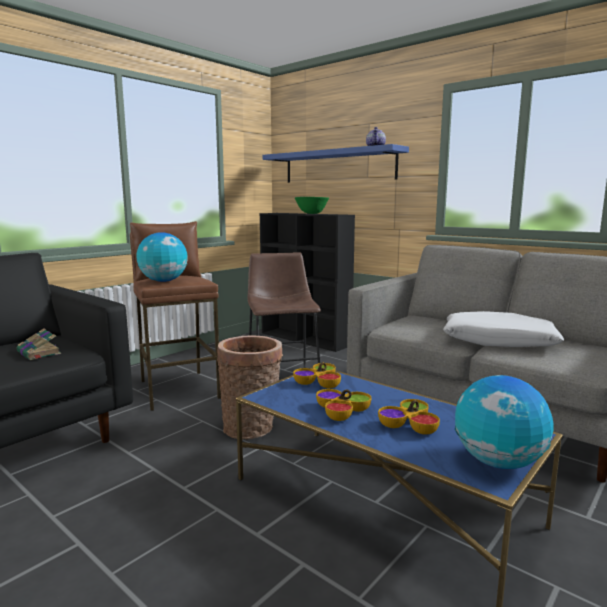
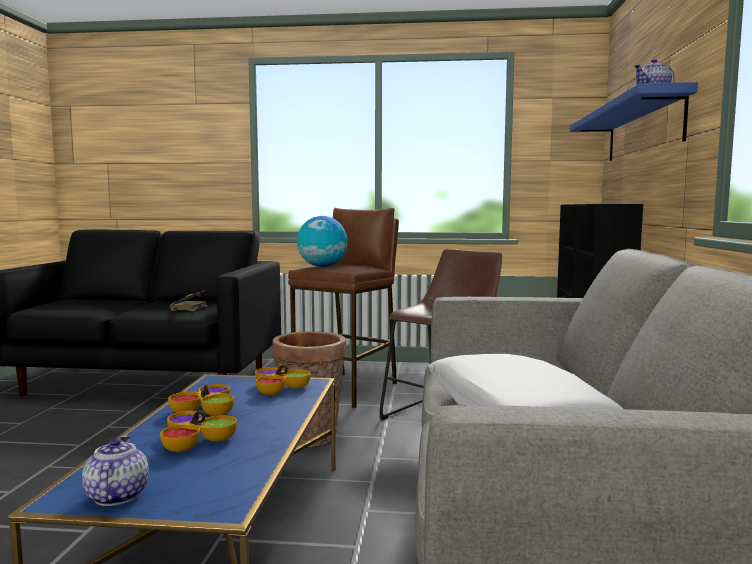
camera: 55 degrees right, 5 degrees down
(311, 213) = (599, 203): green bowl -> none
(498, 462) = (116, 496): globe -> teapot

